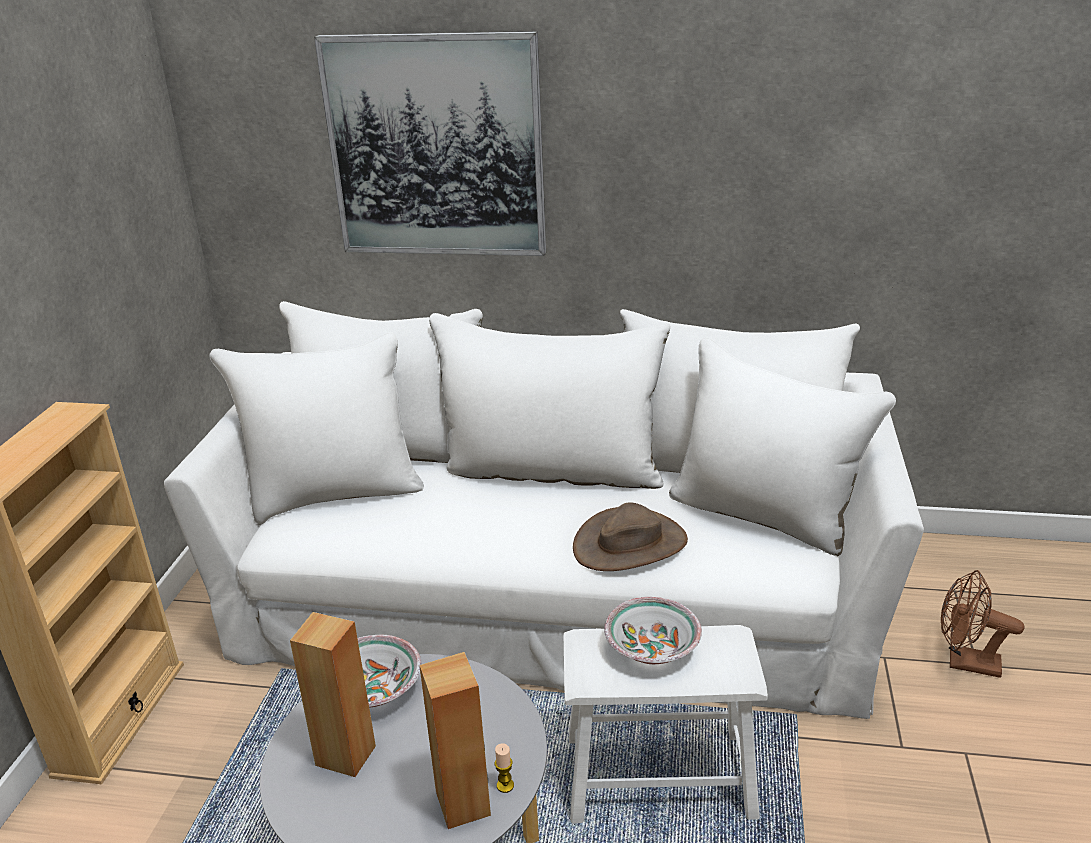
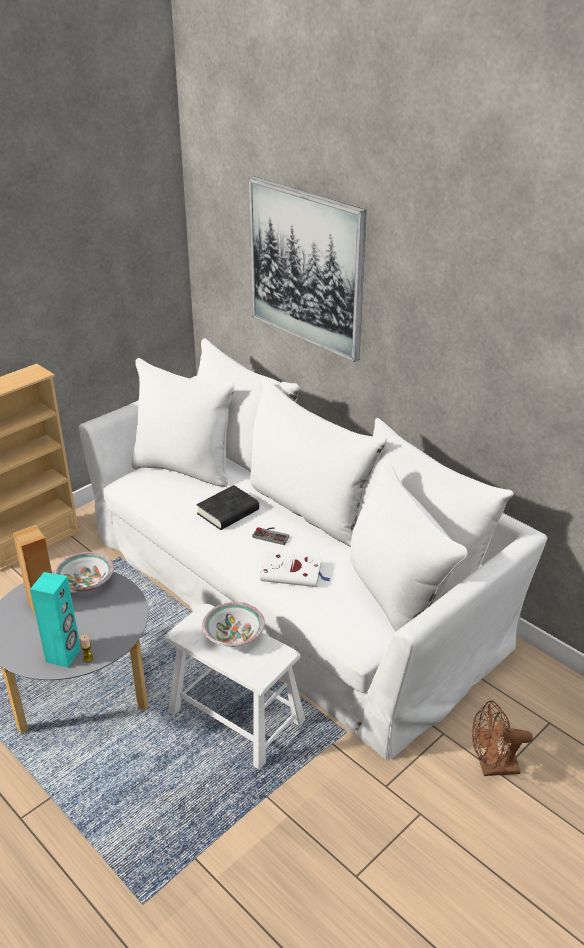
camera: 35 degrees right, 5 degrees up
(462, 516) = (228, 512): none -> black book
(464, 803) = (64, 655): brown speaker -> turquoise speaker
(550, 516) = (272, 535): none -> game controller
(630, 544) = (293, 573): brown hat -> white book
(965, 663) = (492, 767): brown fan -> brown fan turned 60 degrees counterclockwise

